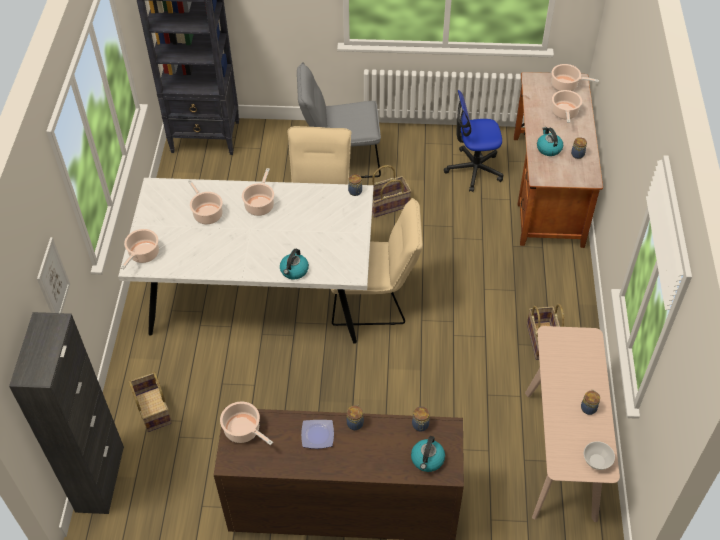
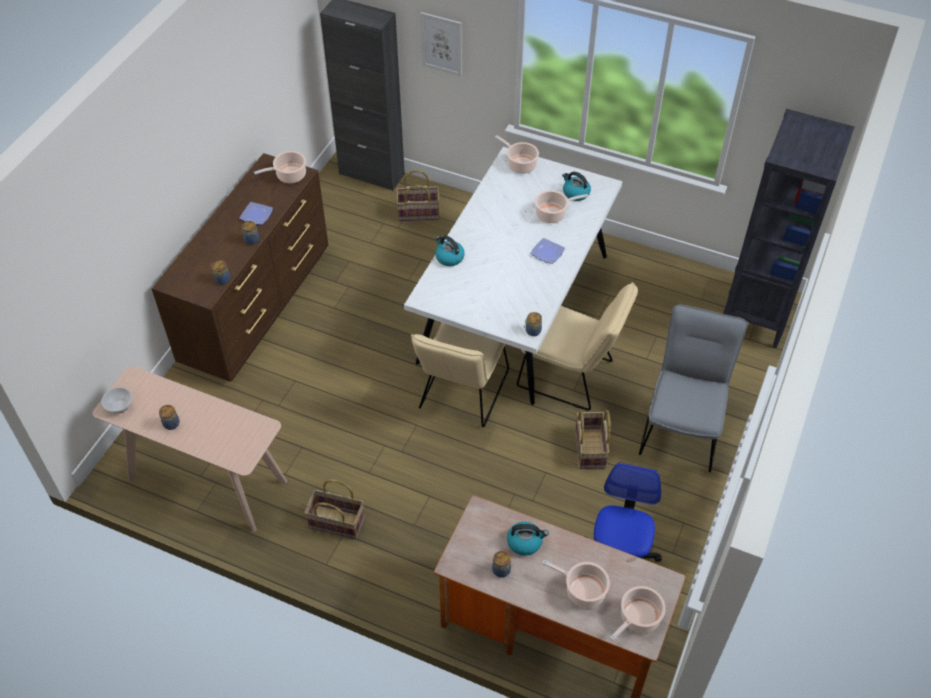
camera: 110 degrees right, 0 degrees up
(260, 205) = (547, 253): cooking pot -> plate
(427, 460) = (189, 274): kettle -> kettle (575, 193)

